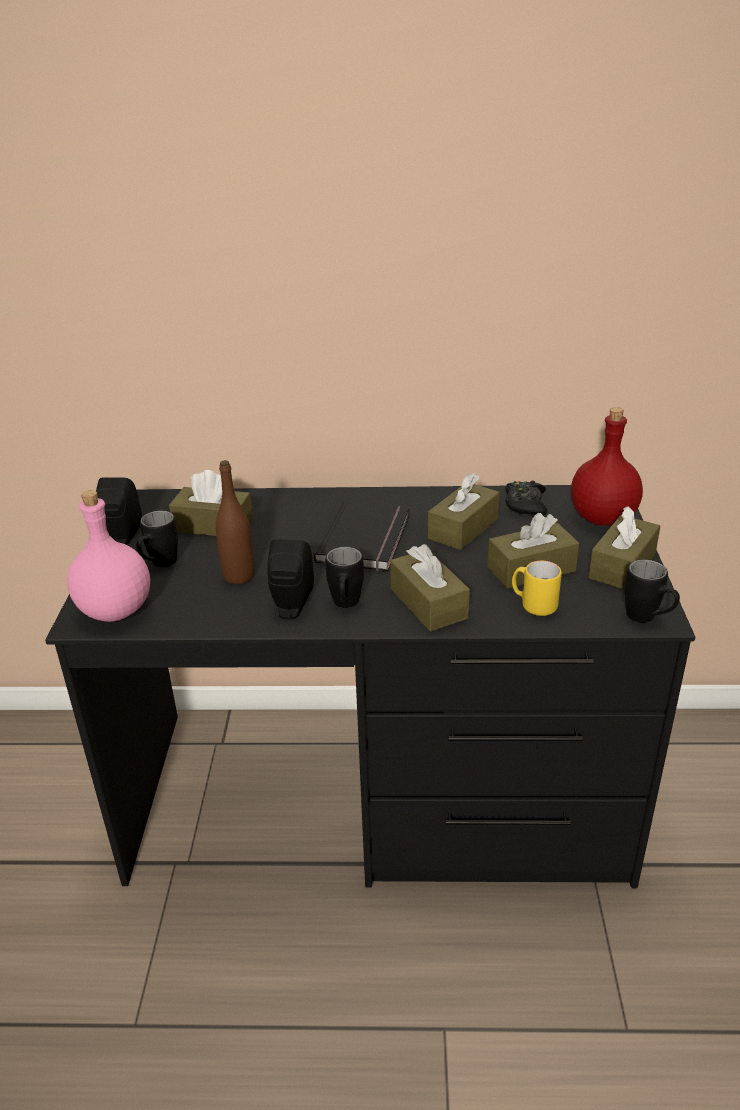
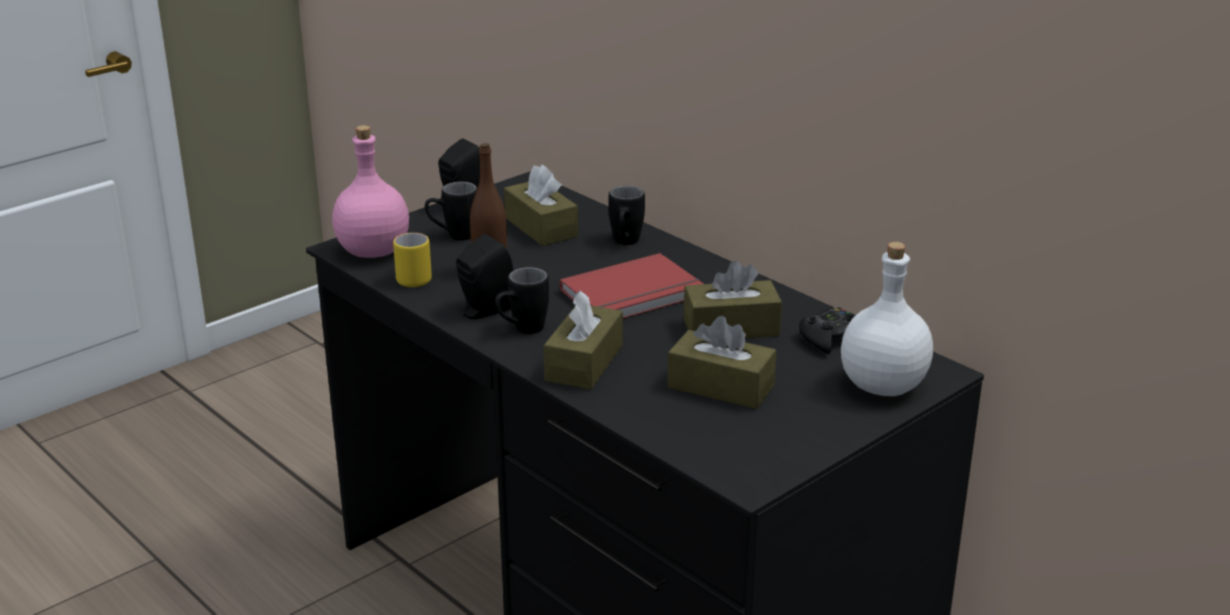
camera: 45 degrees right, 5 degrees down
(367, 539) = (634, 295): black book -> red book
(533, 605) = (663, 410): yellow mug -> yellow mug (413, 278)
(601, 518) = (881, 385): red bottle -> white bottle
(622, 566) = (810, 429): brown tissue box -> none
(647, 619) = (736, 475): black mug -> black mug (625, 243)

